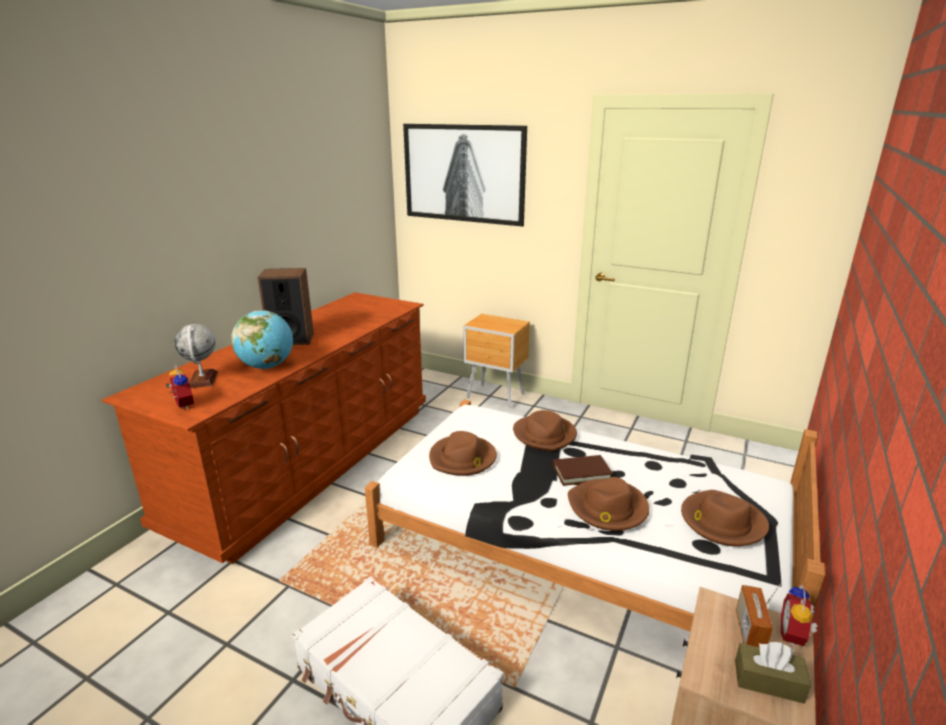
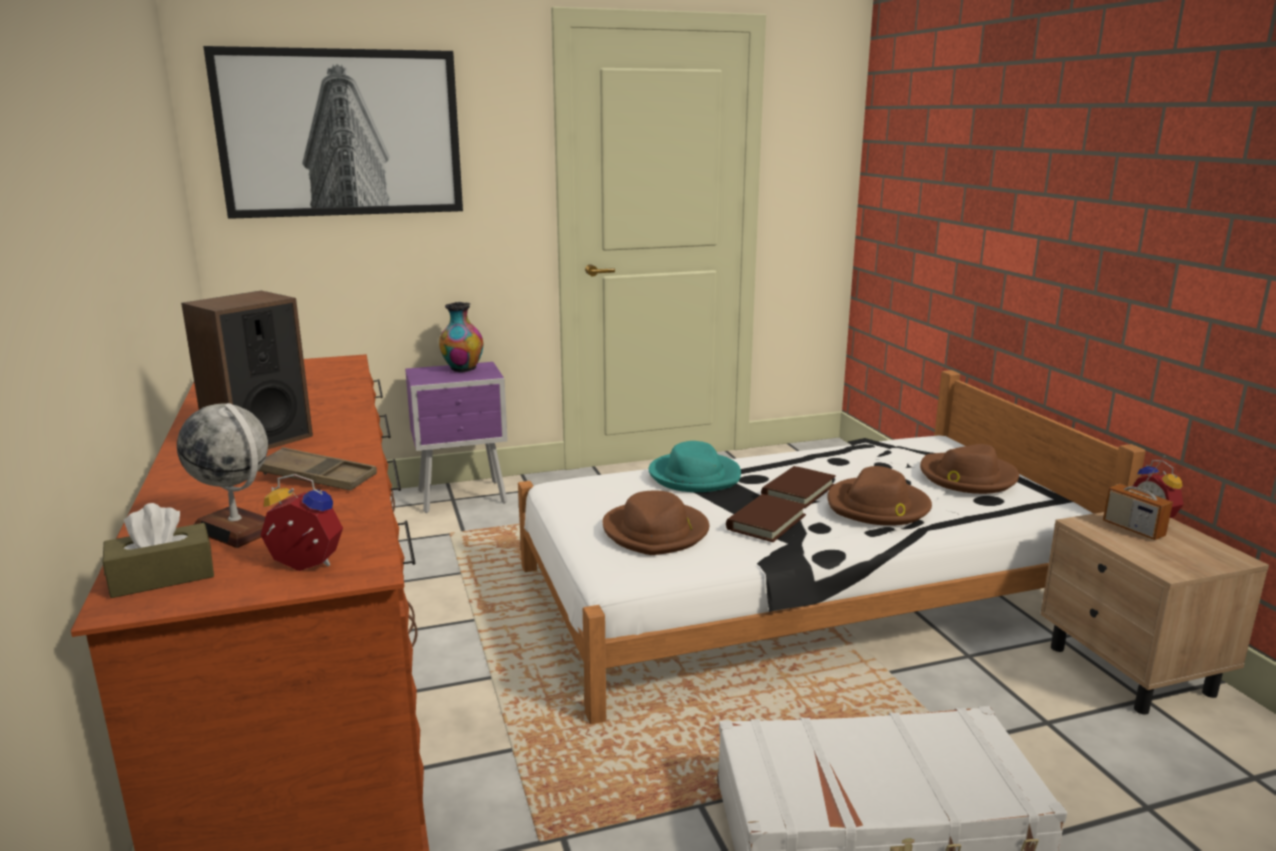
camera: 45 degrees left, 5 degrees down
(267, 366) = (316, 477): globe -> brown tray
(496, 397) = (464, 497): brown nightstand -> purple nightstand
(505, 322) = (462, 369): none -> vase
(524, 482) = (766, 522): none -> brown book
(545, 435) = (695, 476): brown hat -> turquoise hat
(768, 681) = (1196, 550): brown tissue box -> brown tissue box (162, 577)

